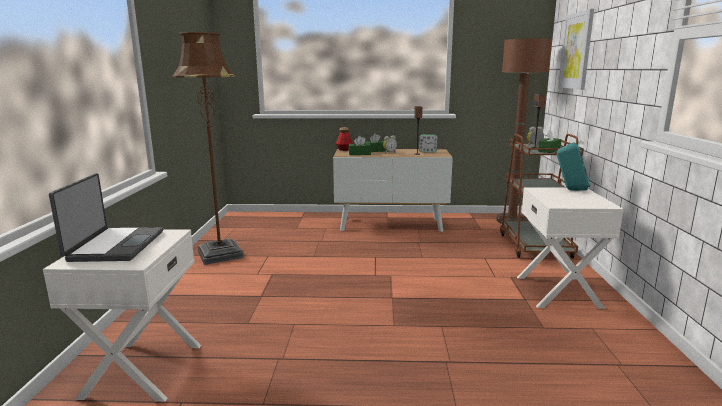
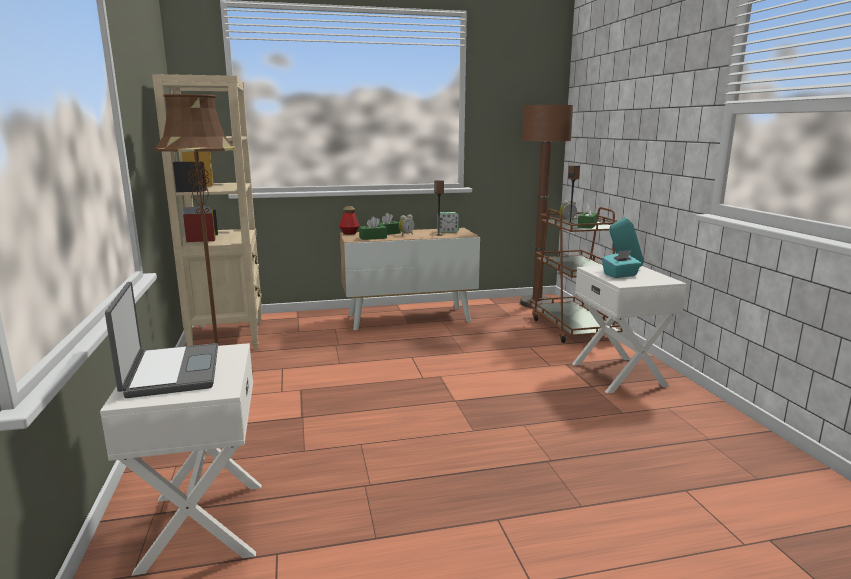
camera: 15 degrees left, 0 degrees up
(242, 227) = (228, 336): none -> beige bookcase
(560, 197) = (620, 275): none -> turquoise tissue box
(576, 51) = (602, 119): picture -> none

